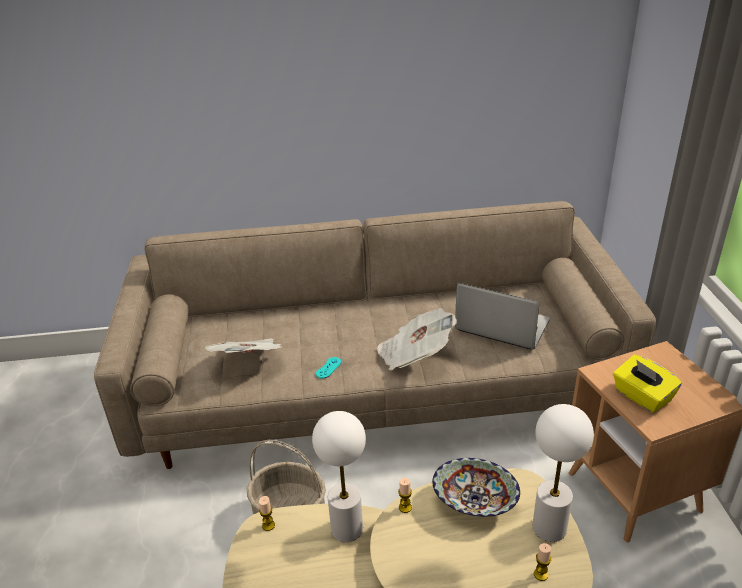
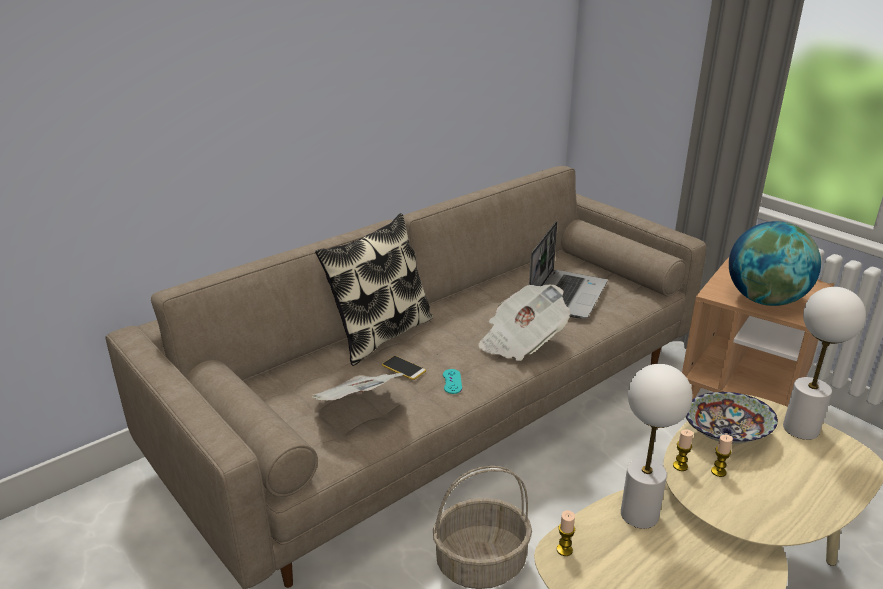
camera: 35 degrees left, 5 degrees down
(307, 344) = (403, 368): none -> phone
(322, 311) = (380, 335): none -> pillow
(500, 326) = (566, 295): laptop -> laptop turned 120 degrees clockwise
(541, 574) = (839, 465): candle -> candle (718, 471)
(642, 397) = (765, 300): yellow tissue box -> globe

